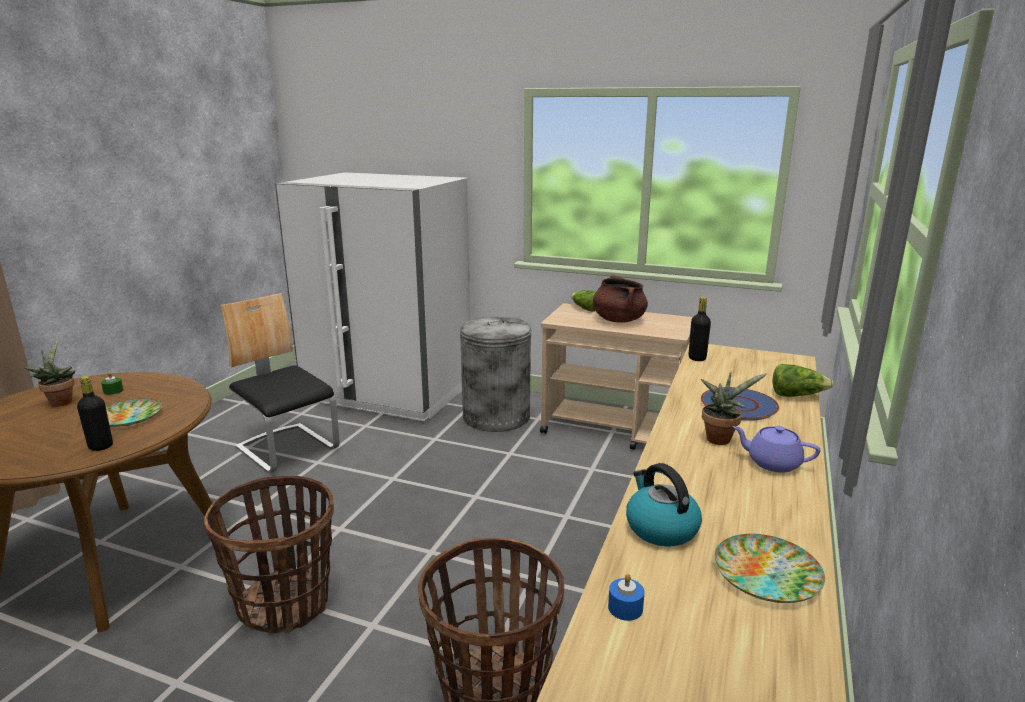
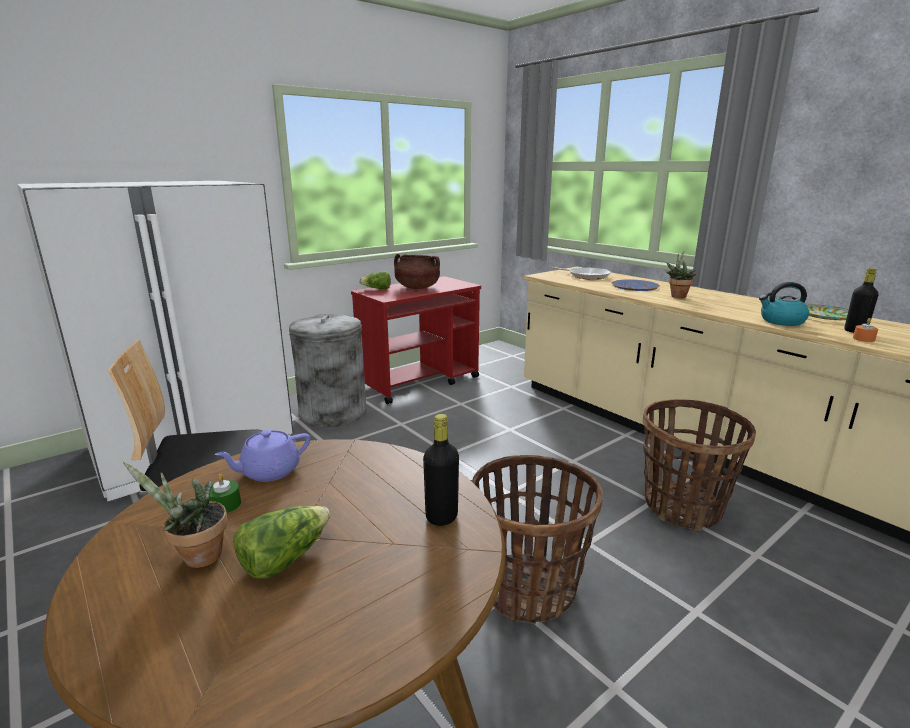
camera: 60 degrees left, 0 degrees up
(129, 417) = (356, 493): plate -> none
(614, 431) = (420, 381): beige cart -> red cart
(625, 608) = (863, 339): blue candle -> orange candle
(697, 358) = (555, 279): black bottle -> black bottle (855, 331)
(752, 370) = (586, 276): none -> frying pan
(772, 463) = (711, 295): purple teapot -> purple teapot (269, 471)
(797, 395) = (629, 277): lettuce -> lettuce (284, 558)

